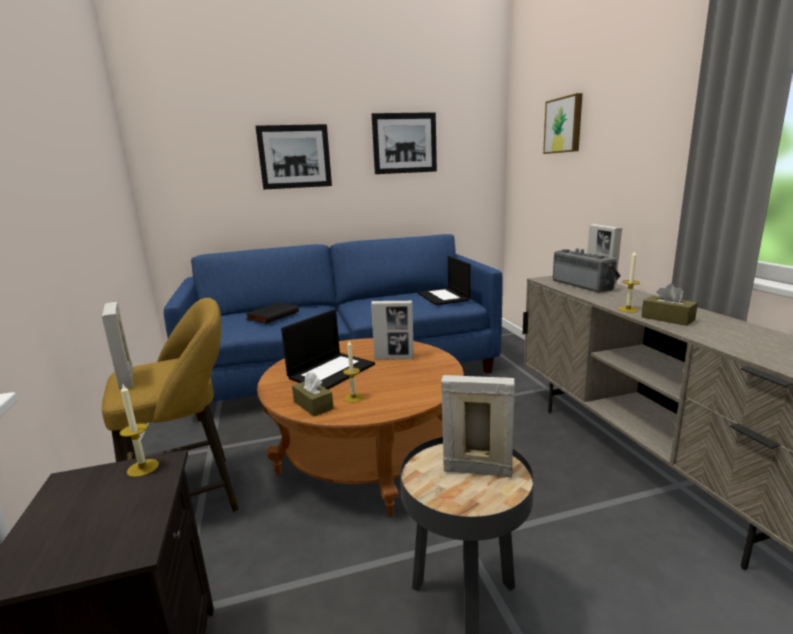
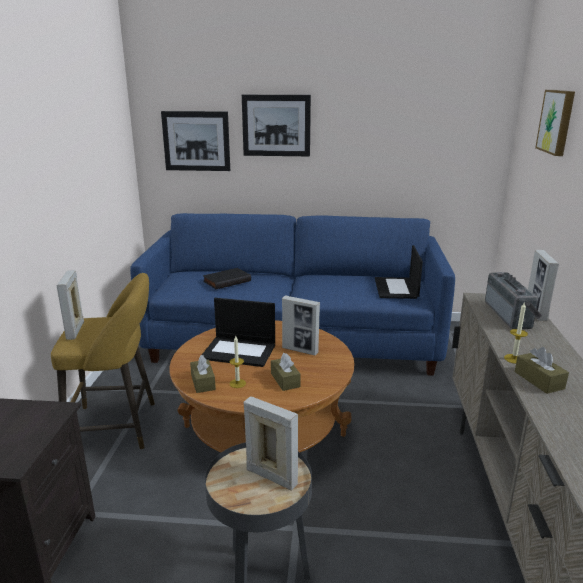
camera: 20 degrees right, 5 degrees up
(143, 468) = (47, 409): candle -> none
(332, 371) = (240, 351): laptop -> laptop turned 45 degrees clockwise
(401, 384) = (285, 380): none -> brown tissue box
(404, 143) = (392, 116): picture -> picture (196, 141)

